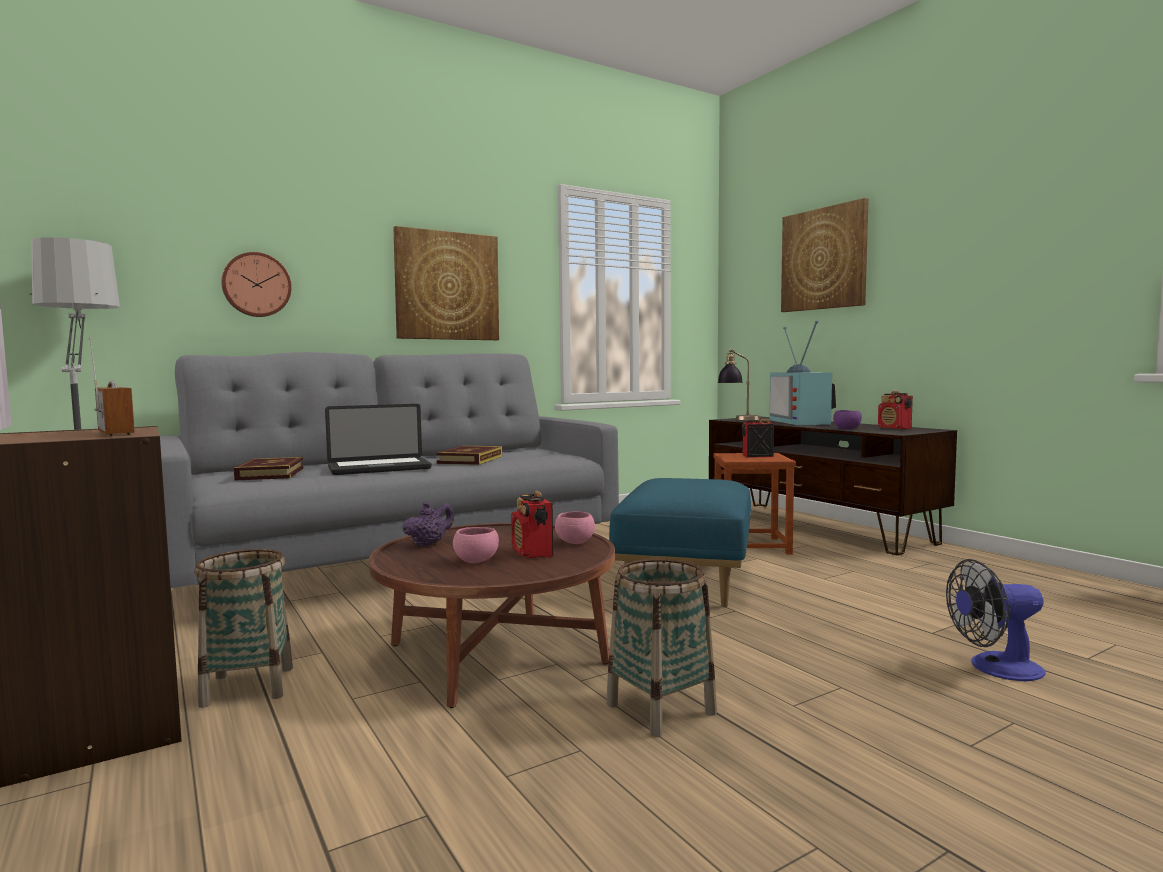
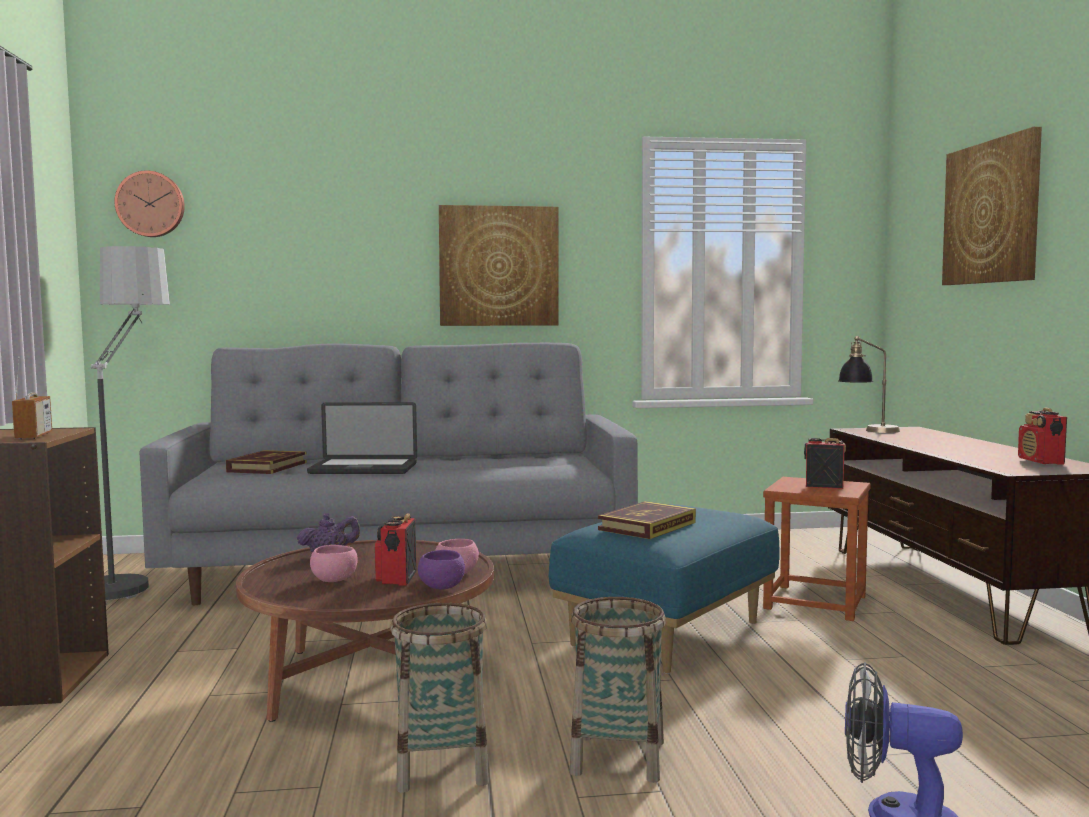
camera: 25 degrees right, 0 degrees up
(248, 686) = (152, 667): basket -> basket (618, 757)
(256, 285) = (298, 275): wall clock -> wall clock (151, 204)
(470, 460) = (467, 465): book -> book (647, 526)
(803, 422) = (942, 441): television -> none
(847, 429) = (963, 458): purple bowl -> purple bowl (441, 587)

